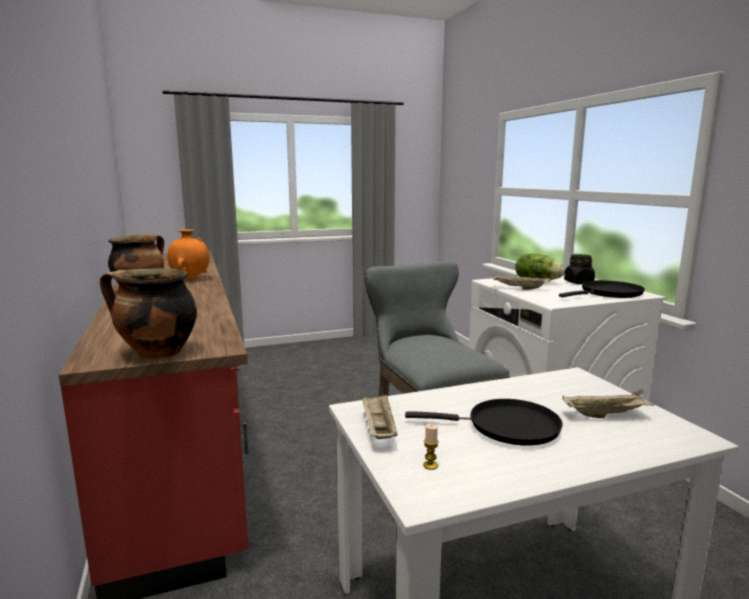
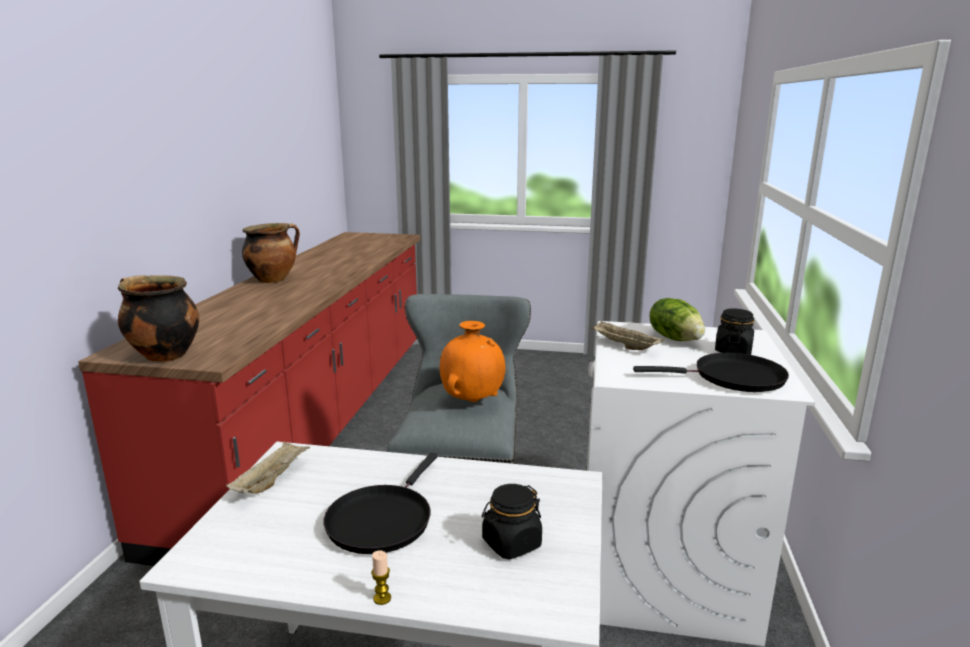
camera: 30 degrees right, 5 degrees up
(190, 279) = (335, 271): orange vase -> orange vase (472, 401)
(430, 465) = (248, 533): candle -> candle (382, 598)
(507, 427) = (382, 520): black frying pan -> black frying pan turned 75 degrees clockwise
(605, 415) = (511, 543): beige tray -> black jar

